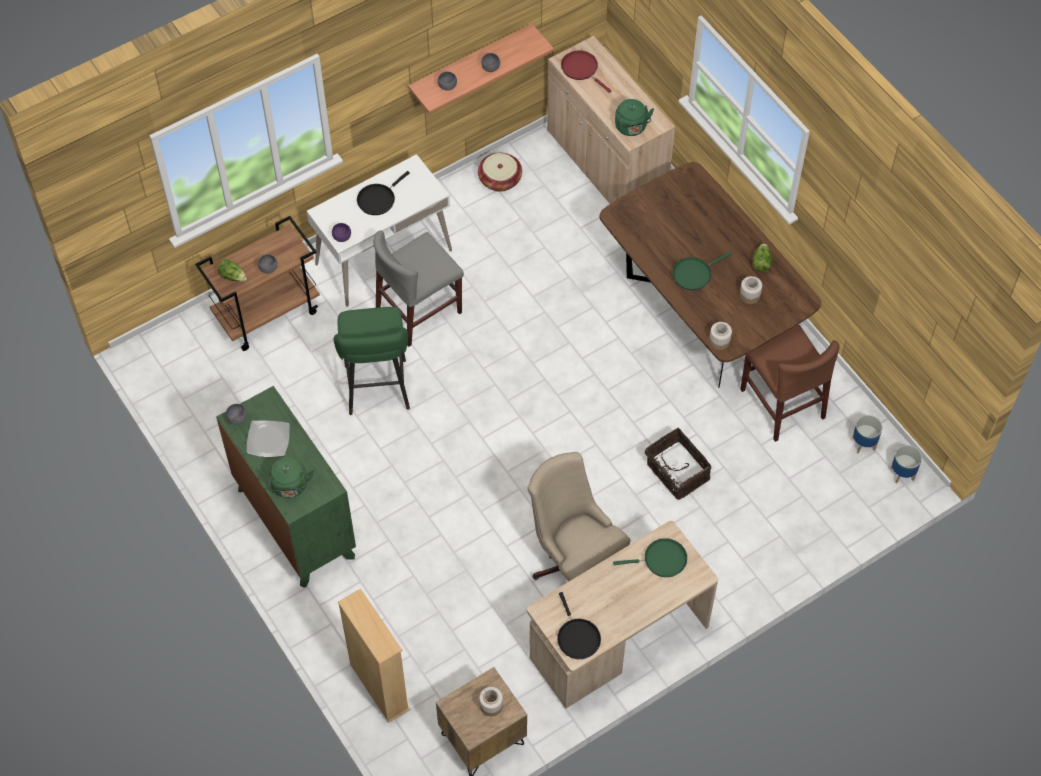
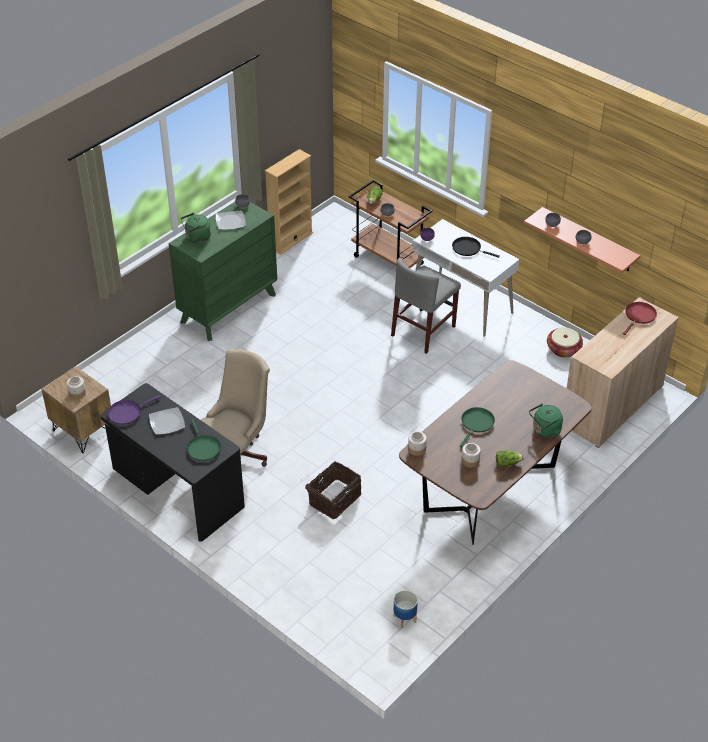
camera: 75 degrees right, 15 degrees down
(377, 391) = (346, 324): green stool -> none
(379, 687) = (113, 372): beige bookcase -> beige bookcase (290, 240)
(419, 310) = (423, 331): grey chair -> grey chair turned 90 degrees counterclockwise
(577, 637) = (127, 413): black frying pan -> purple frying pan
(607, 594) = (166, 422): none -> plate
(618, 640) = (176, 490): beige desk -> black desk
(631, 128) = (595, 354): green kettle -> green kettle (545, 431)
(694, 274) = (476, 424): green frying pan -> green frying pan turned 75 degrees clockwise
(782, 403) = (424, 556): brown chair -> none
(902, 473) = (383, 651): planter -> none

